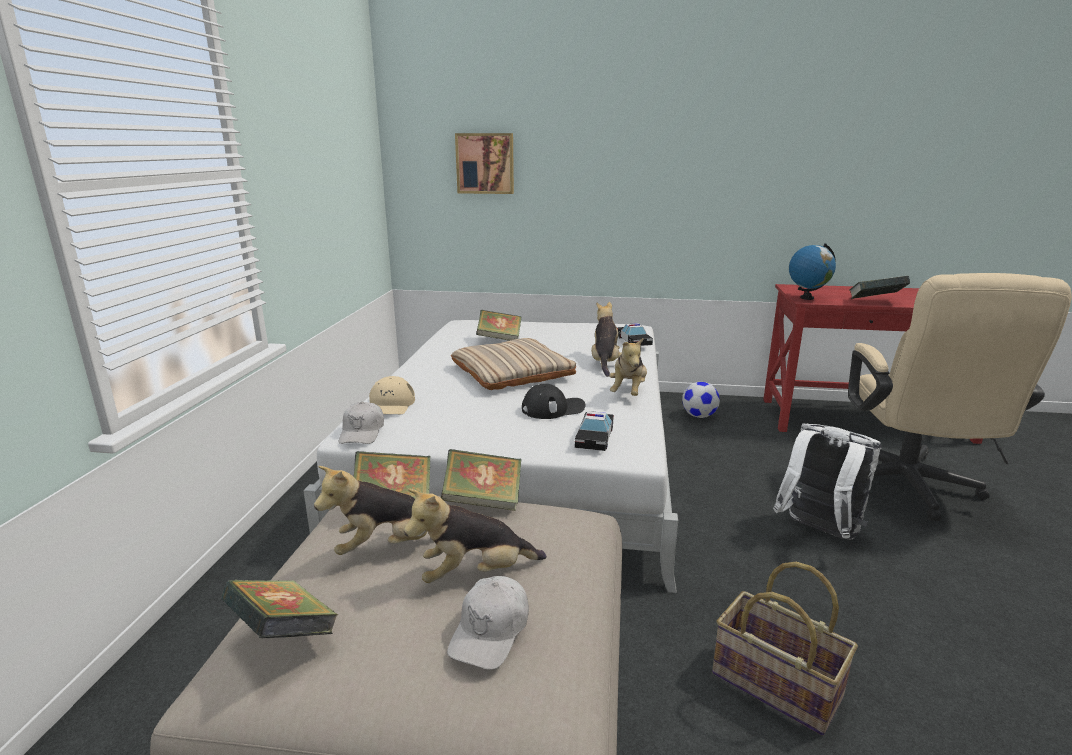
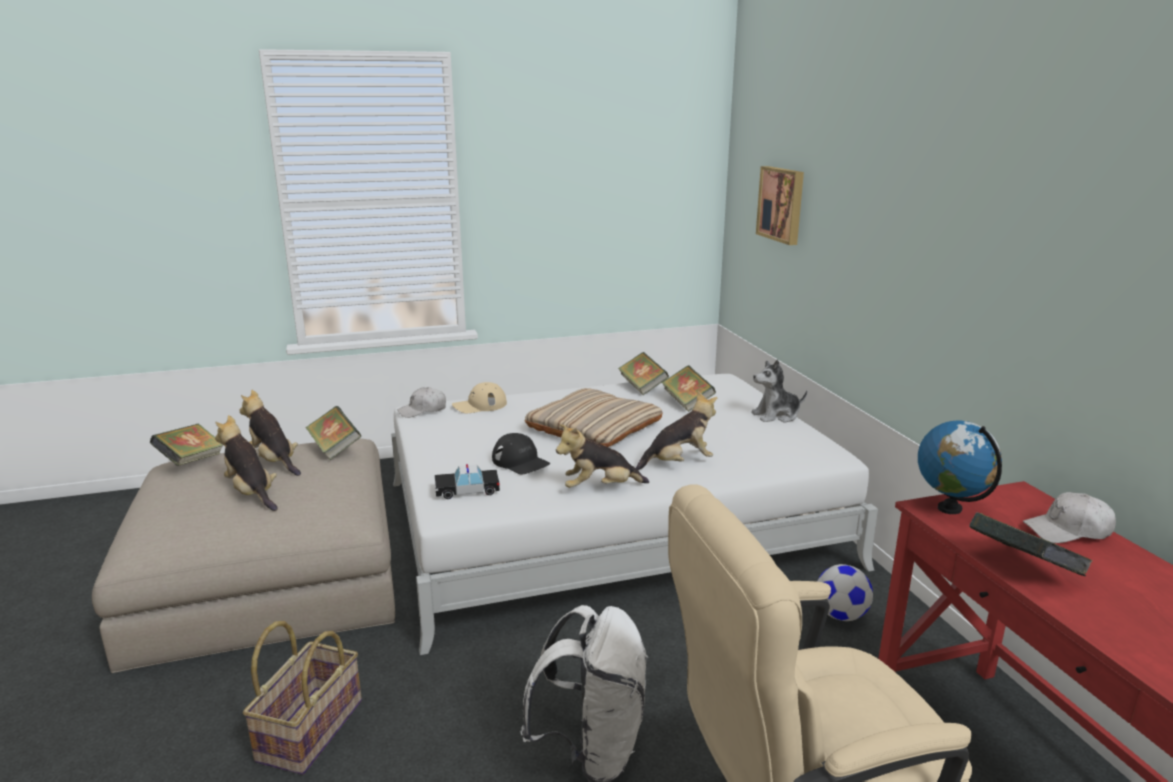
camera: 65 degrees right, 0 degrees up
(483, 501) = (345, 475): book -> book (642, 387)
(490, 631) = (190, 509): white cap -> white cap (1068, 531)
(555, 325) = (776, 416): none -> plush toy
(634, 341) = (762, 463): toy car -> none

